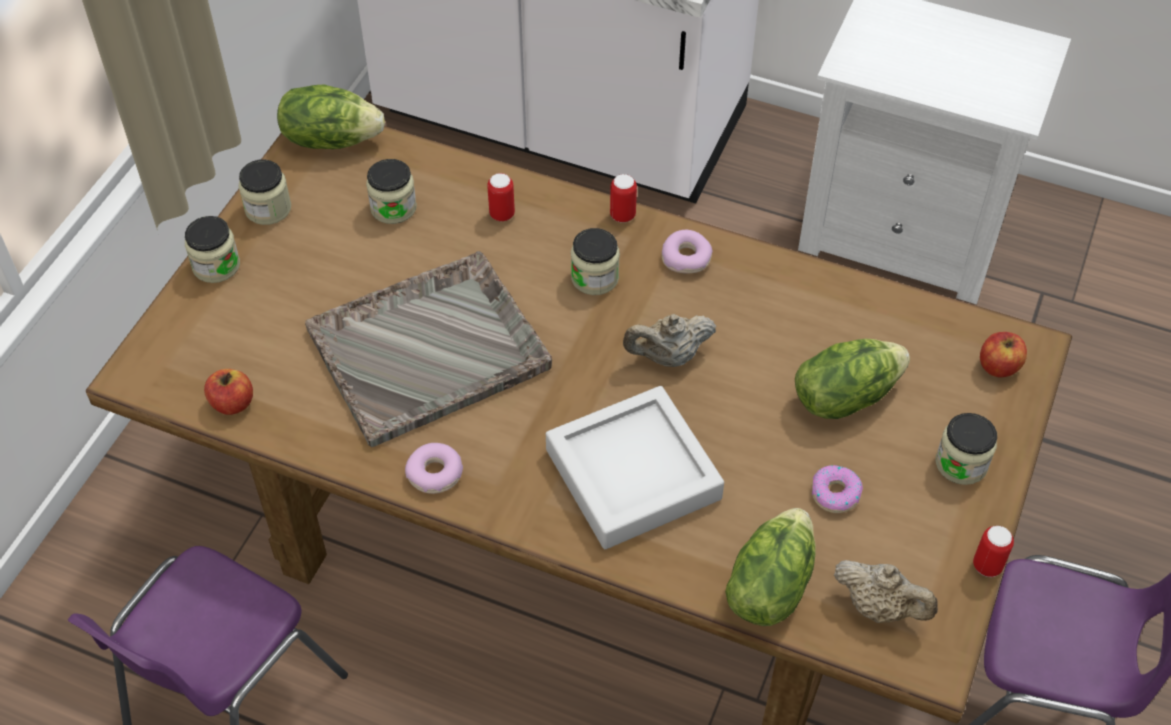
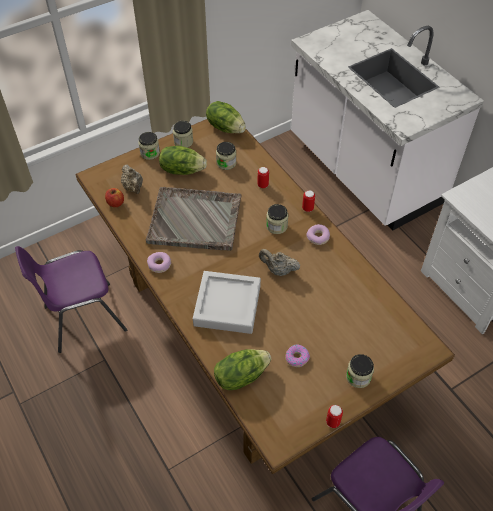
camera: 35 degrees right, 0 degrees up
(844, 396) = (334, 323): lettuce -> lettuce (182, 169)
(880, 607) = (276, 410): beige teapot -> beige teapot (133, 188)
(998, 366) = (409, 348): apple -> none

